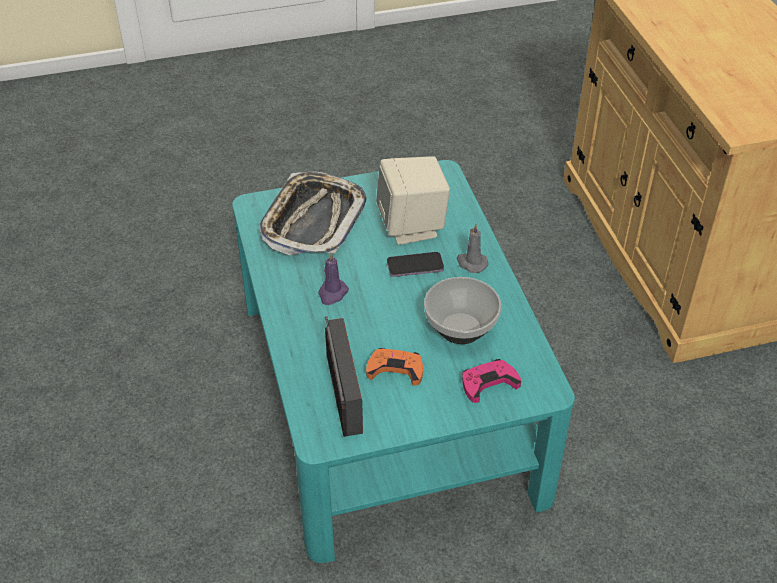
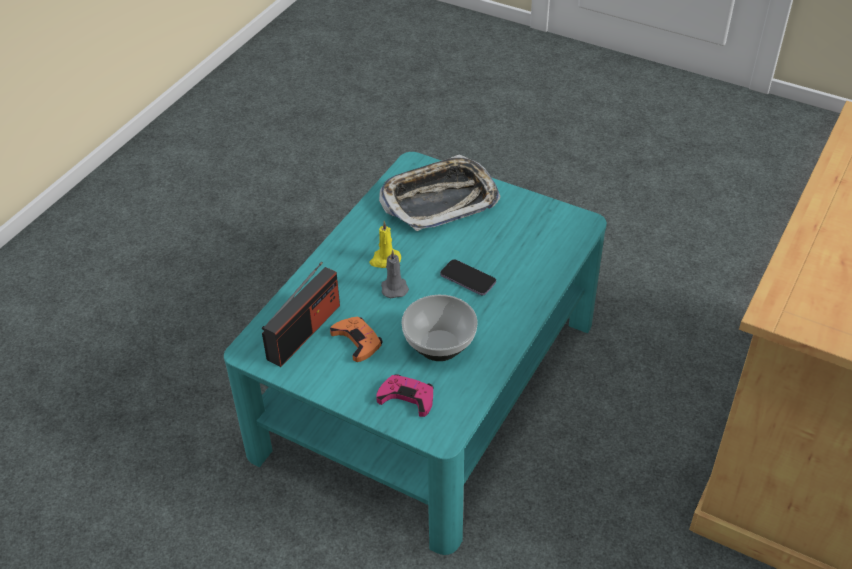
camera: 45 degrees right, 0 degrees up
(332, 293) = (385, 260): purple candle -> yellow candle
(412, 226) = (505, 249): beige speaker -> none
(471, 263) = (512, 304): grey candle -> grey candle (394, 287)

